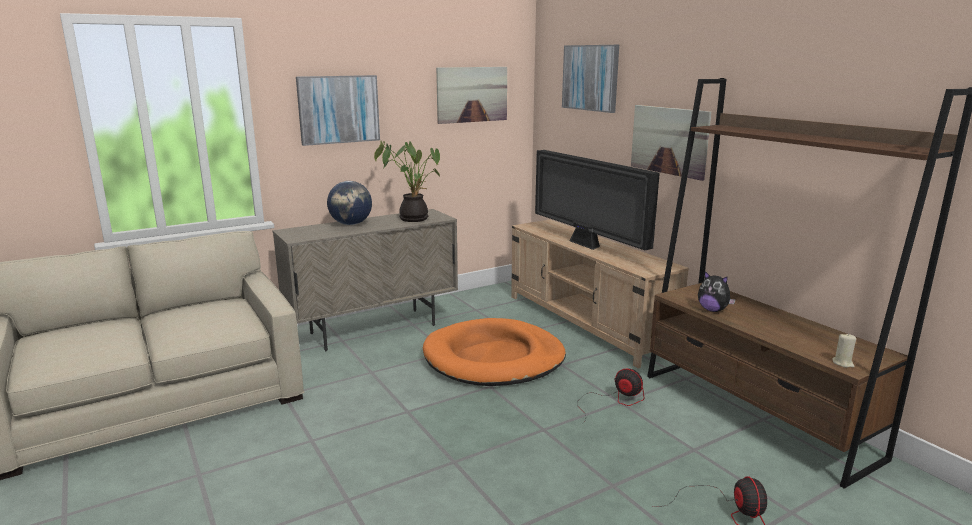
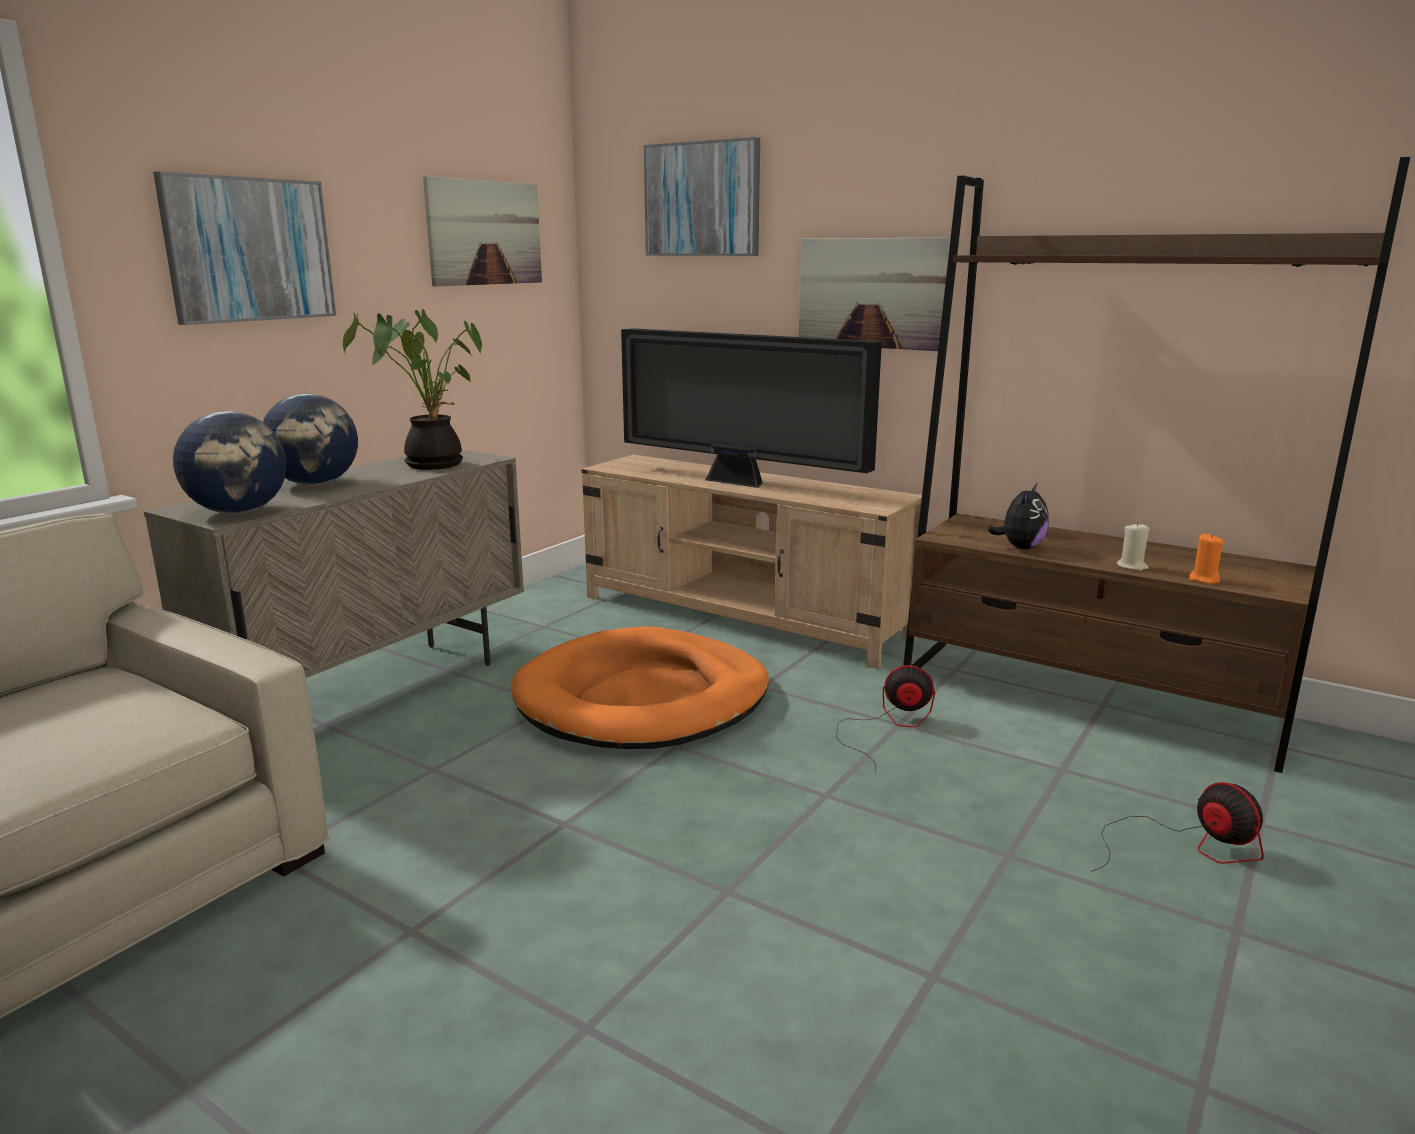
camera: 25 degrees left, 0 degrees up
(305, 236) = (239, 512): none -> globe
(713, 310) = (1020, 547): plush toy -> plush toy turned 75 degrees counterclockwise
(807, 351) = (1203, 579): none -> orange candle
(843, 363) = (1263, 587): beige candle -> beige candle (1132, 566)

